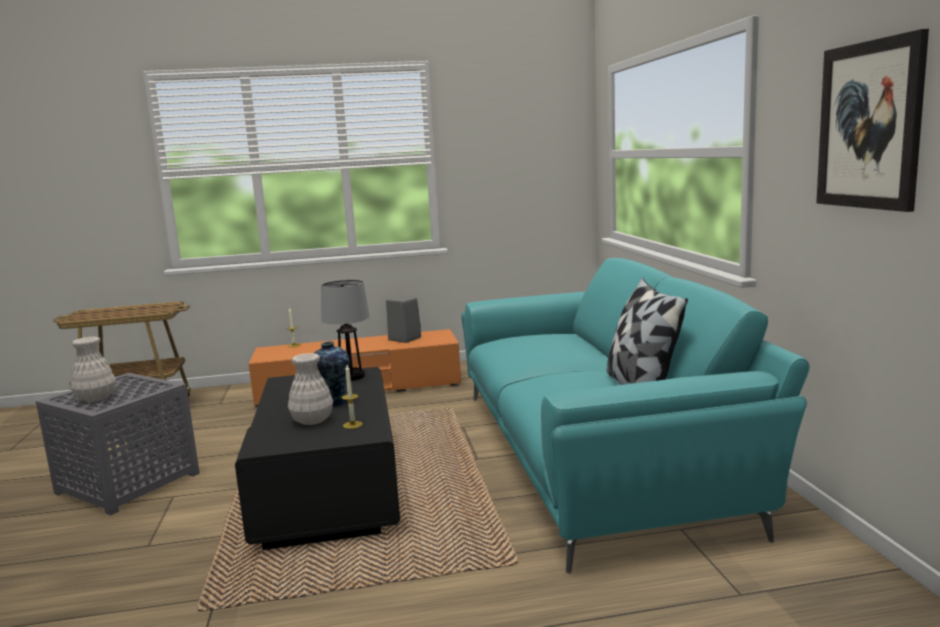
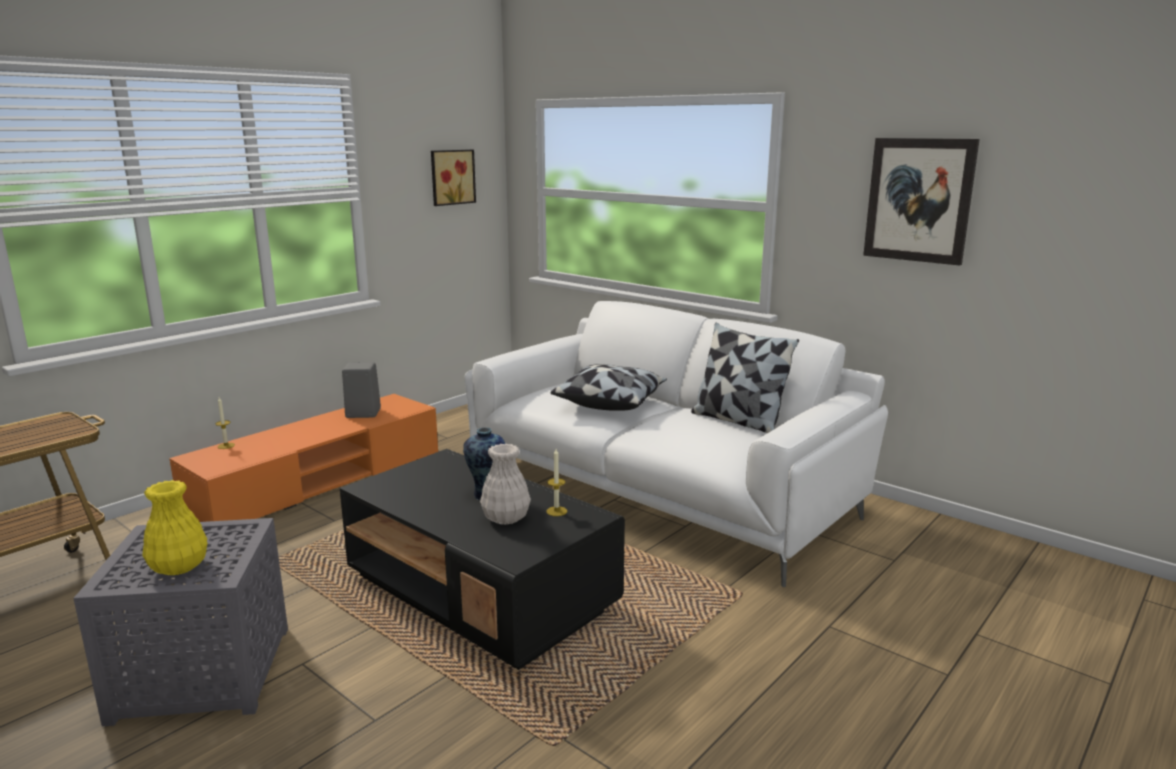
camera: 40 degrees left, 5 degrees up
(96, 398) = (179, 567): white vase -> yellow vase
(351, 376) = (442, 464): table lamp -> none
(530, 144) = (451, 177): none -> picture
(551, 353) = (610, 402): none -> pillow
(596, 453) = (661, 489): turquoise sofa -> white sofa

